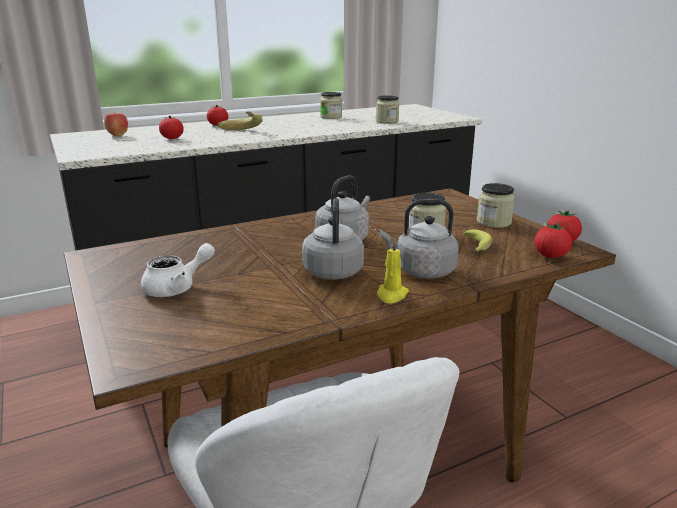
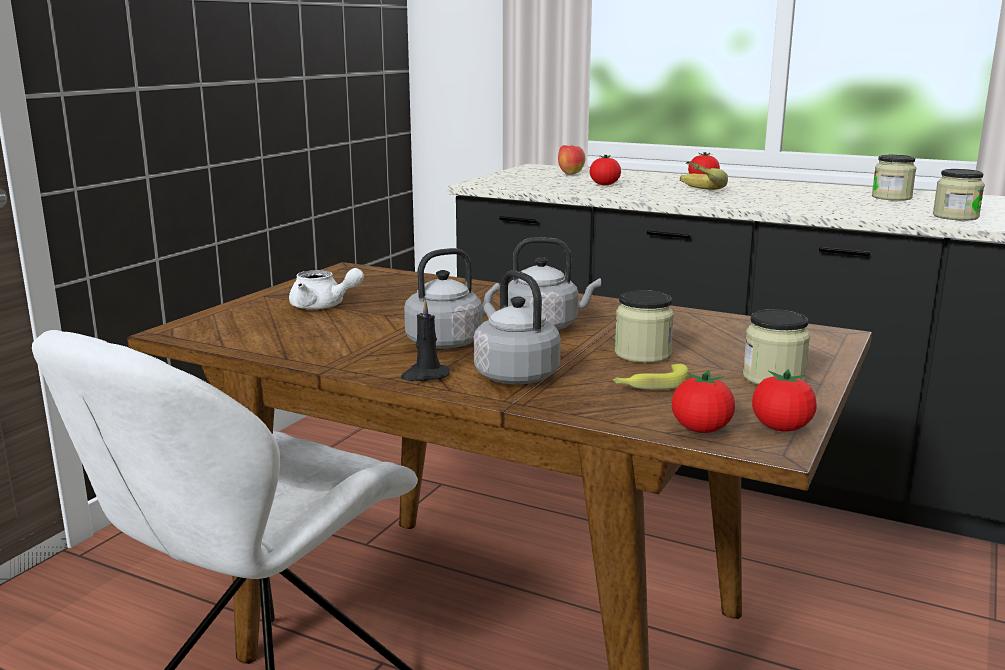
camera: 55 degrees right, 5 degrees down
(391, 295) = (425, 376): yellow candle -> black candle

